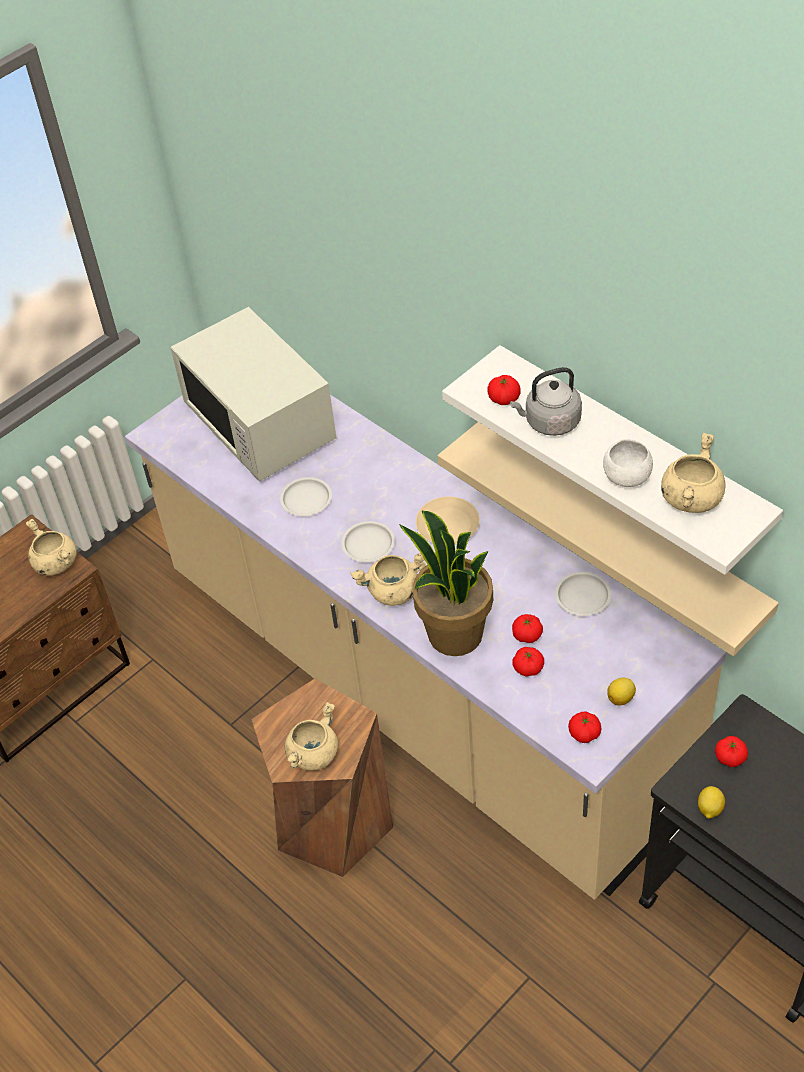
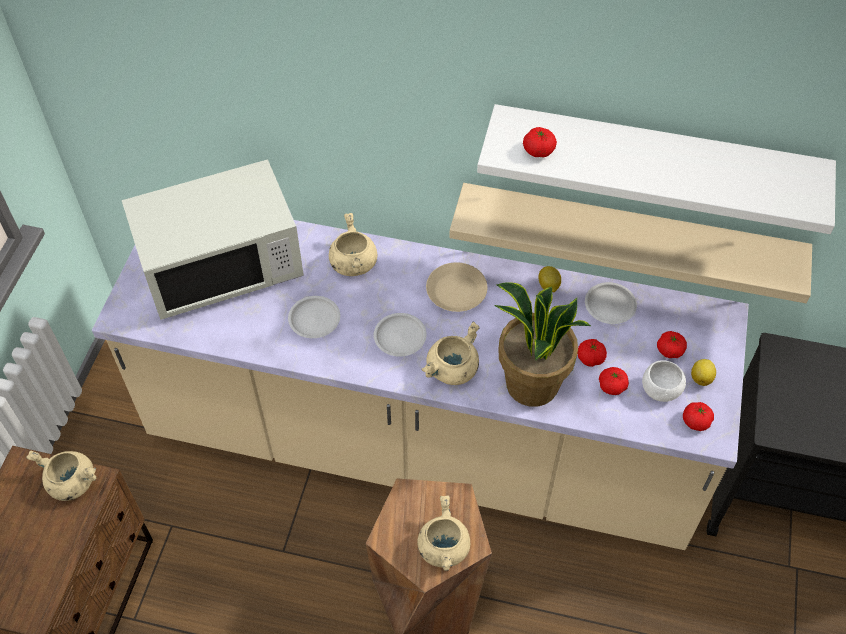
camera: 35 degrees left, 5 degrees up
(261, 425) = (222, 267): white microwave -> white microwave turned 45 degrees counterclockwise
(549, 422) = (594, 157): grey kettle -> none
(627, 477) = (696, 180): white bowl -> white bowl (660, 390)
(691, 497) = (760, 178): beige cooking pot -> beige cooking pot (352, 263)
(709, 809) = (807, 437): lemon -> lemon (548, 286)
(730, 757) = (791, 388): tomato -> tomato (669, 350)

